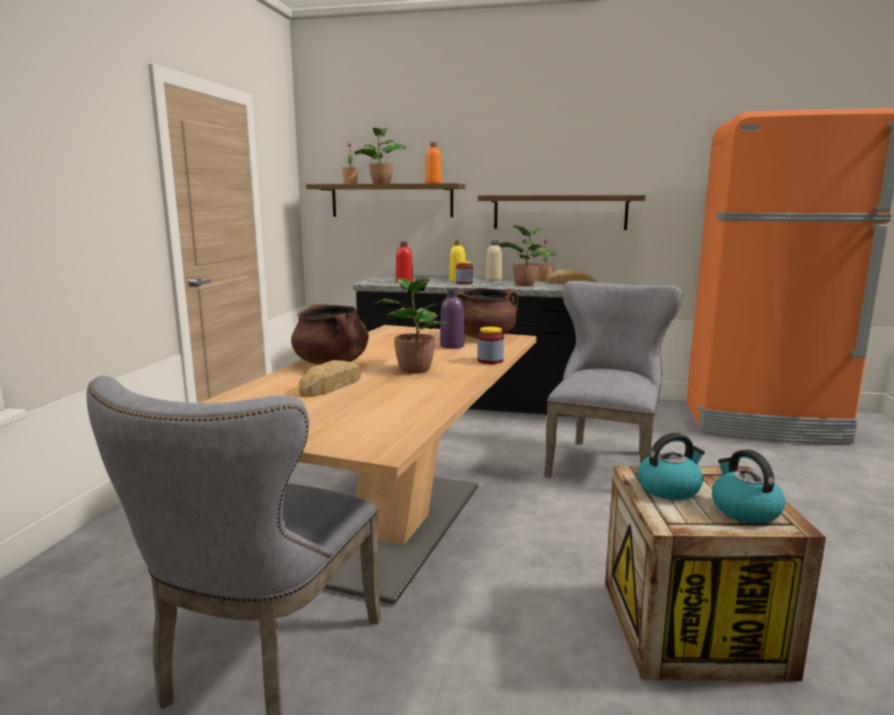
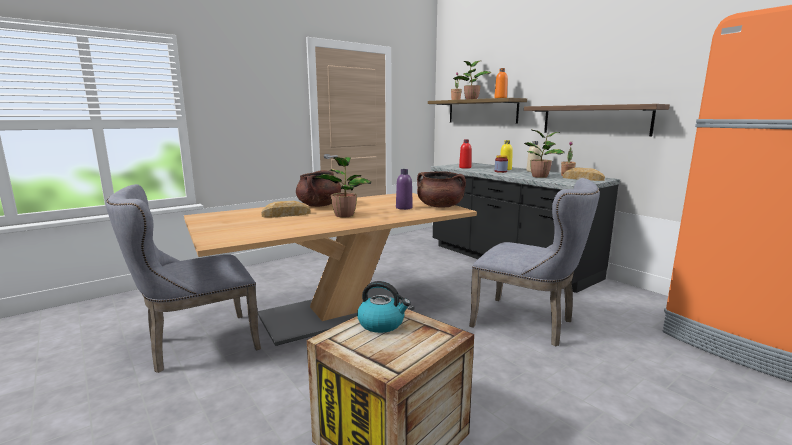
camera: 40 degrees right, 0 degrees up
(490, 361) = (396, 218): jar -> none
(604, 461) = (529, 323): grey chair -> grey chair turned 60 degrees clockwise
(744, 510) = (391, 352): kettle -> none

